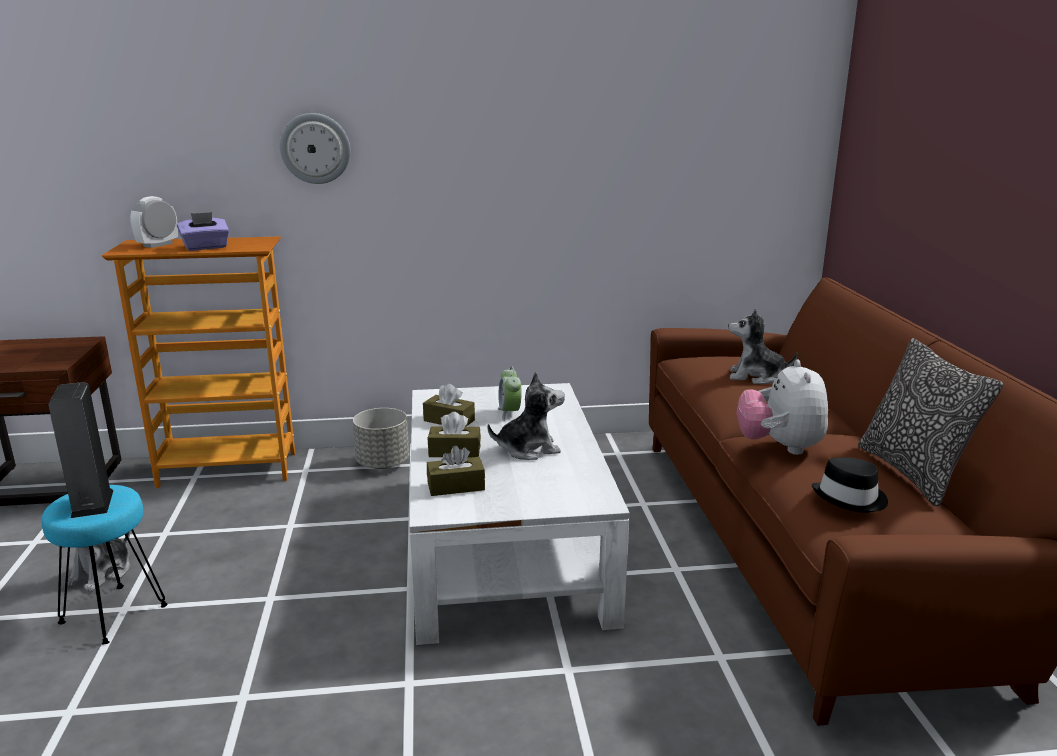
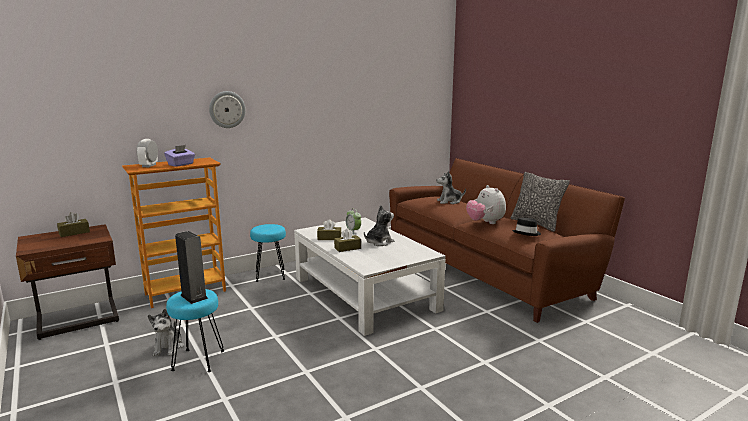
camera: 25 degrees left, 5 degrees down
(383, 463) = (270, 275): grey planter -> turquoise stool
(456, 486) = (365, 259): brown tissue box -> brown tissue box (74, 233)

